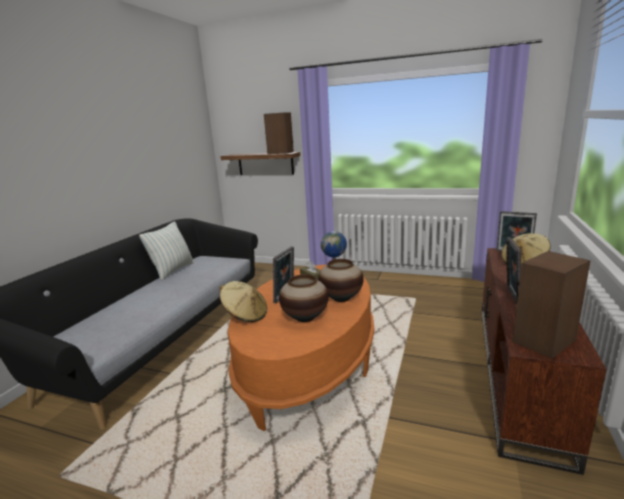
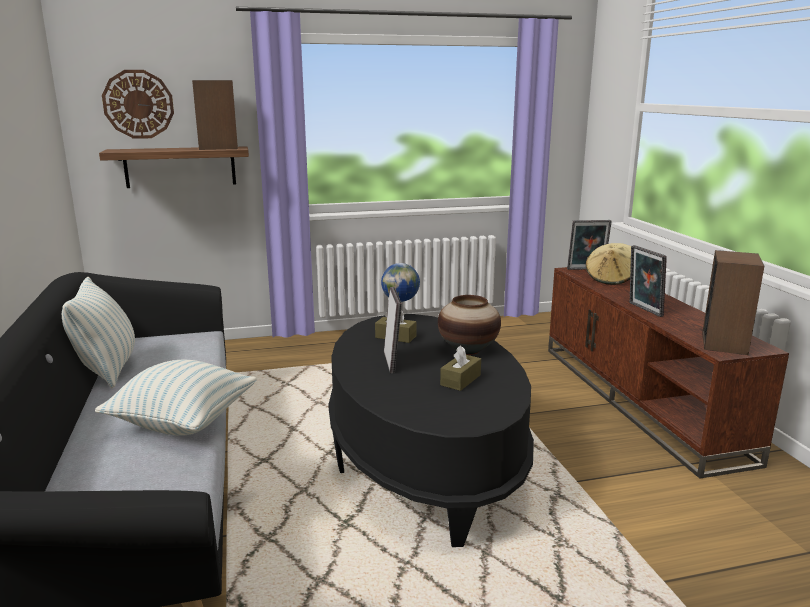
camera: 35 degrees left, 0 degrees up
(158, 306) = (183, 422): none -> pillow
(245, 129) = (138, 104): none -> wall clock
(245, 315) = (377, 396): beige hat -> none
(305, 318) = (460, 380): vase -> brown tissue box
(309, 365) = (424, 459): orange coffee table -> black coffee table

